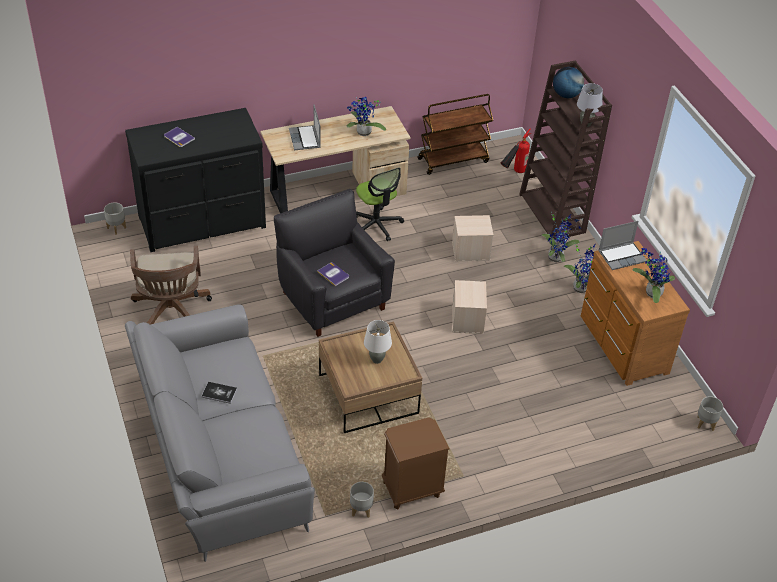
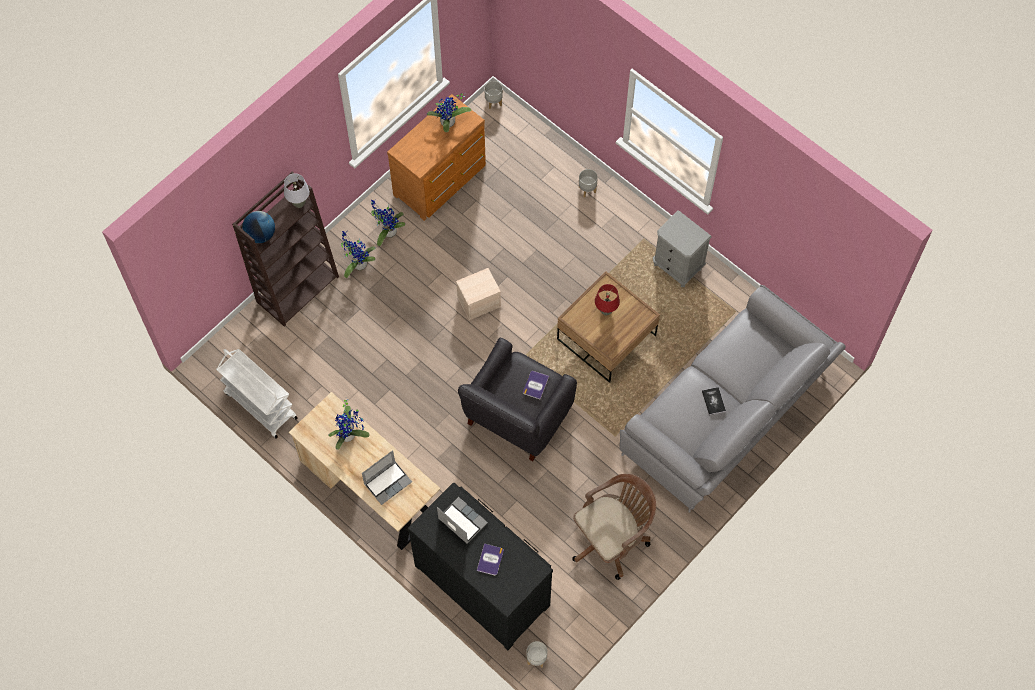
camera: 115 degrees left, 20 degrees up
(361, 510) = (716, 290): grey planter -> grey planter (587, 189)
(376, 225) = (398, 428): office chair -> none
(377, 360) = (606, 311): white table lamp -> red table lamp
(411, 490) = (677, 266): brown nightstand -> grey nightstand
(453, 160) = (260, 405): brown cart -> white cart
(470, 251) = (390, 335): beige storage box -> none
(513, 175) = (256, 343): fire extinguisher -> none
(622, 256) = (415, 156): laptop -> laptop (461, 521)

